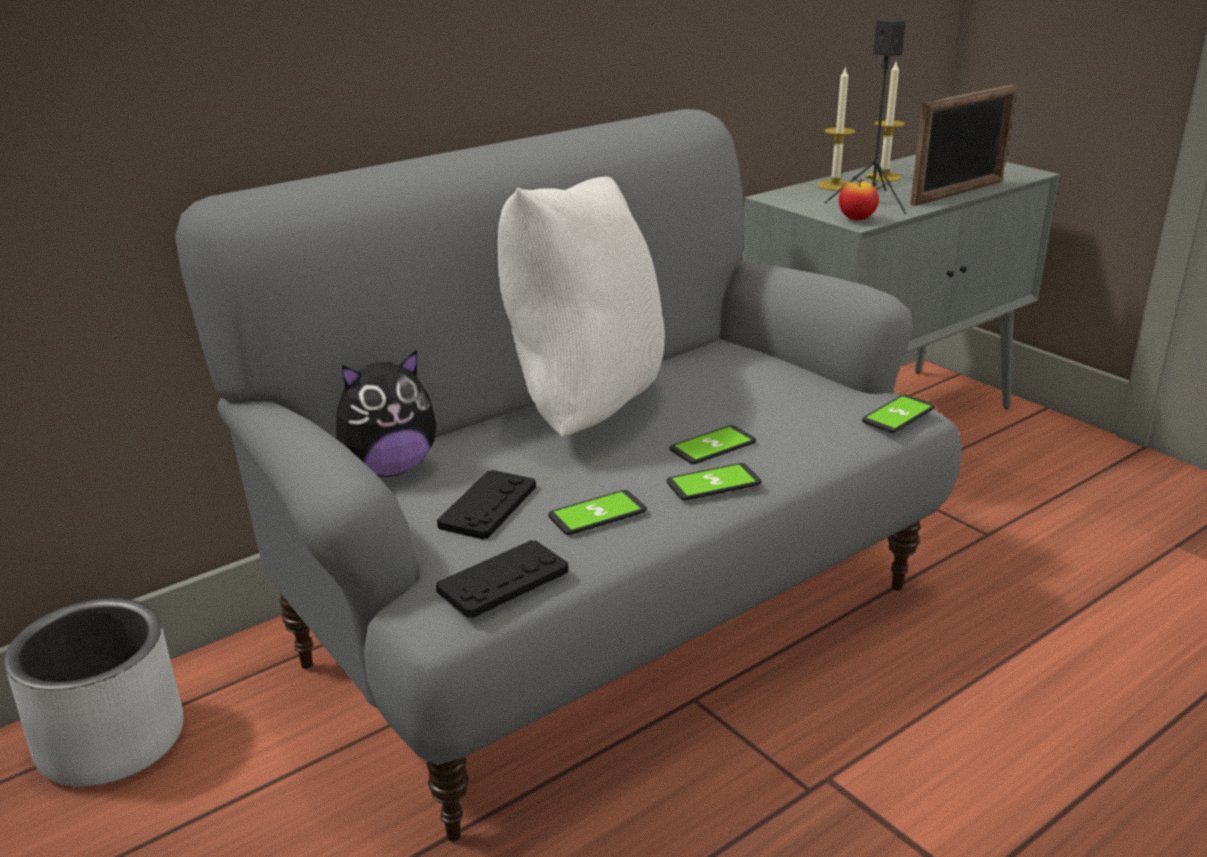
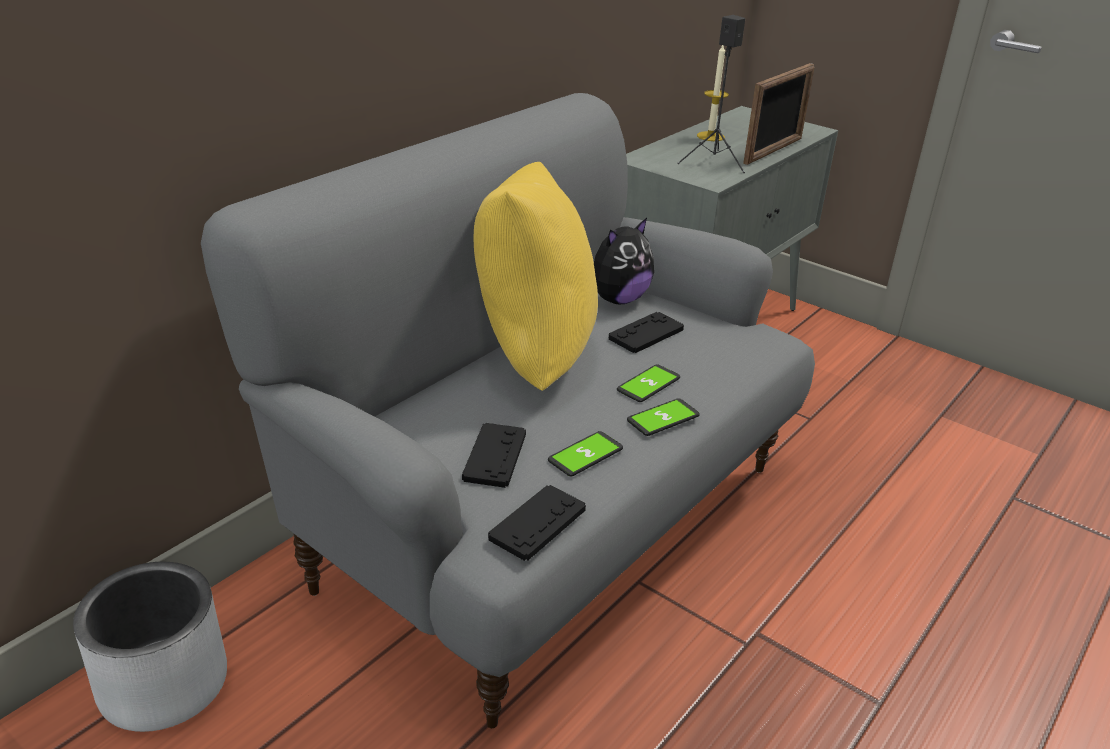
camera: 15 degrees left, 5 degrees up
(389, 468) = (394, 427): plush toy -> plush toy (617, 299)
(582, 408) = (530, 356): white pillow -> yellow pillow
(736, 393) = (646, 334): none -> black game controller
(835, 185) = (677, 146): candle -> none
(856, 219) = (710, 180): apple -> none
(898, 415) = (774, 345): phone -> none

